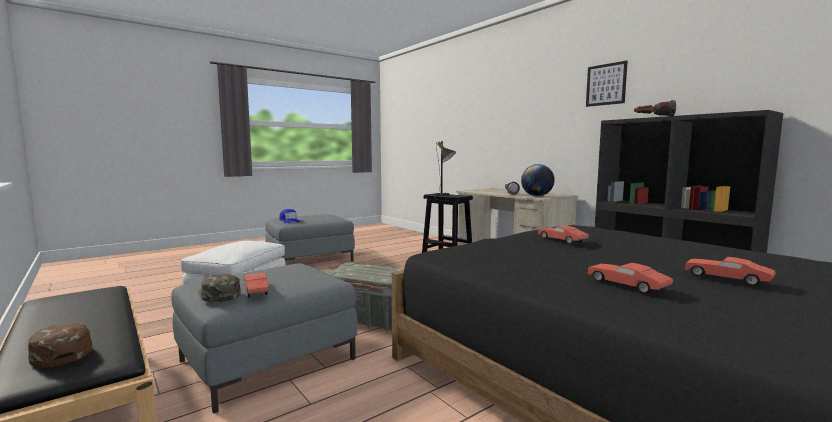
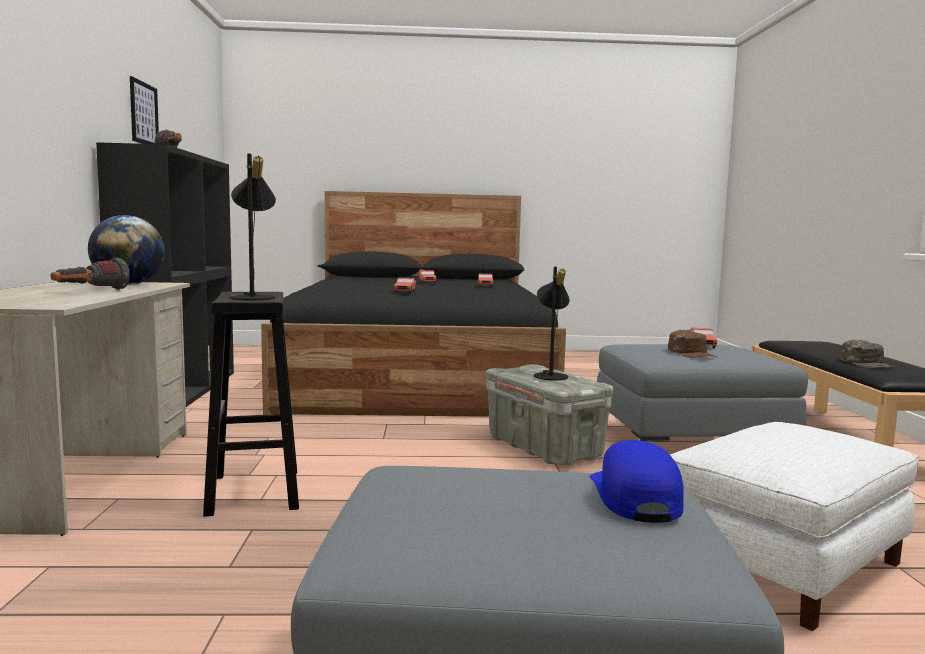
camera: 145 degrees left, 0 degrees up
(59, 352) = (824, 346): brown cap -> brown cap (692, 353)
(218, 294) = (738, 348): green cap -> green cap (867, 364)
(368, 271) = (550, 375): none -> black table lamp
(606, 84) = (72, 63): picture -> picture (144, 113)

